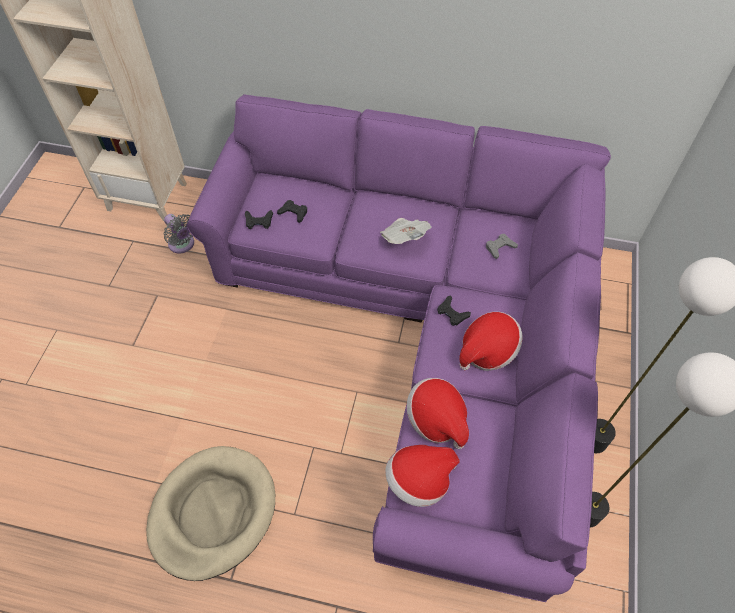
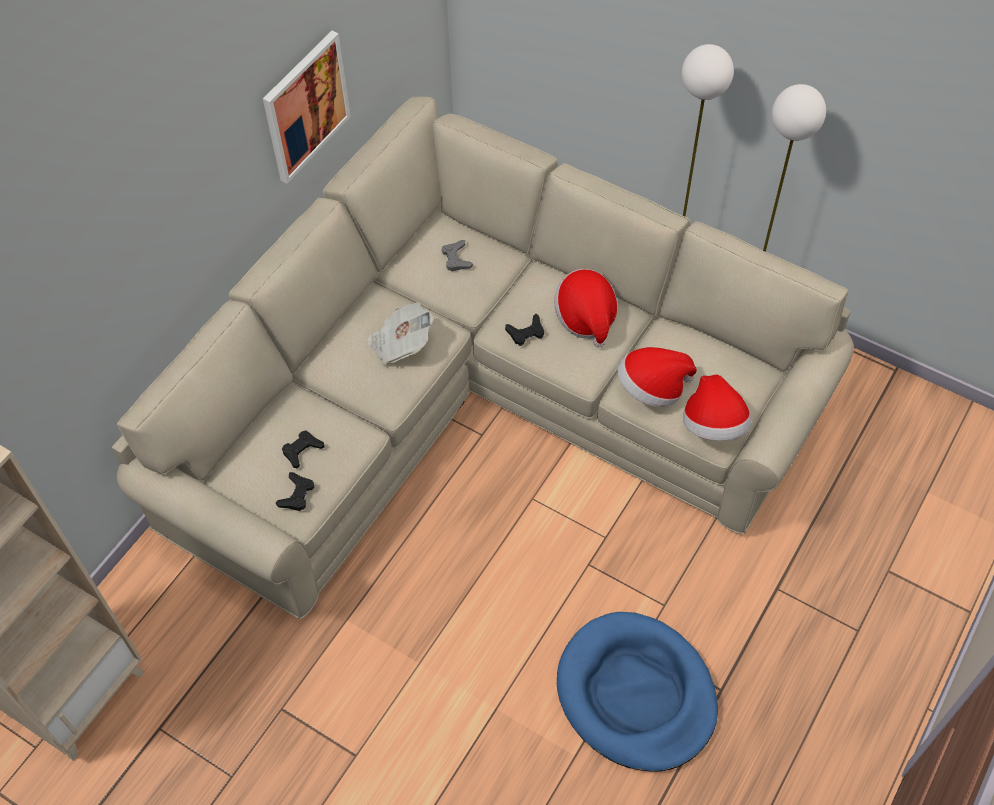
camera: 70 degrees left, 0 degrees up
(183, 245) = (203, 657): grey fan -> none
(213, 512) = (636, 694): beige dog bed -> blue dog bed
(423, 333) = (479, 405): purple sofa -> beige sofa
(504, 55) = (305, 106): none -> picture

